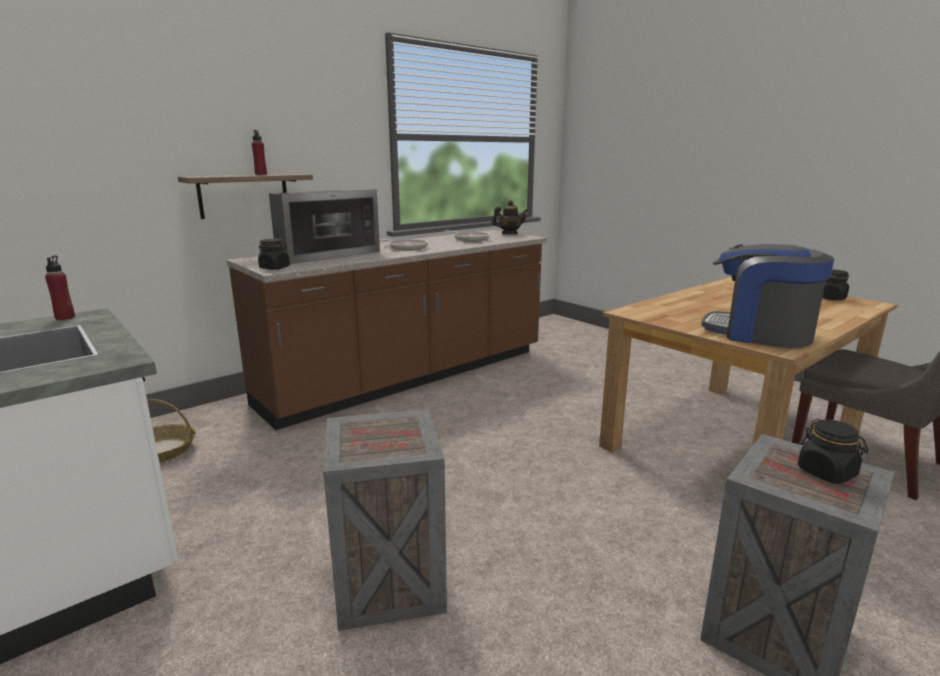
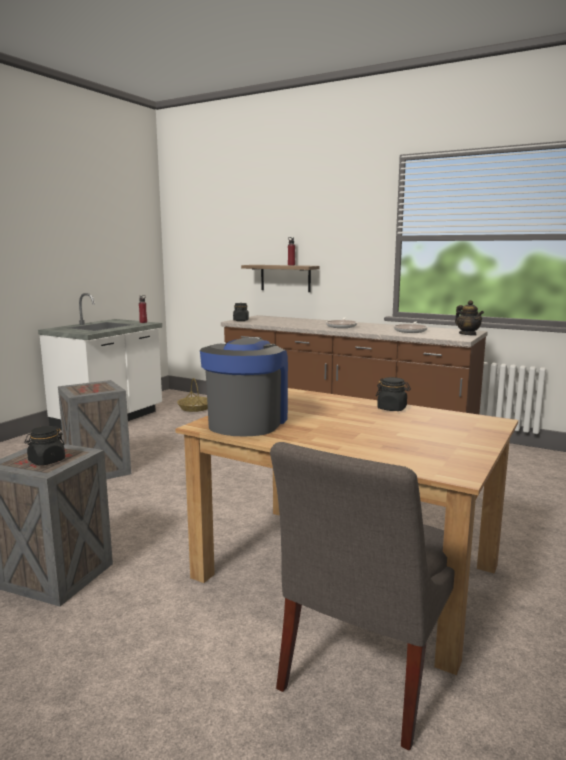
camera: 70 degrees right, 5 degrees down
(324, 254) = (293, 320): microwave -> none
(831, 298) = (457, 456): black jar -> black jar (392, 408)

